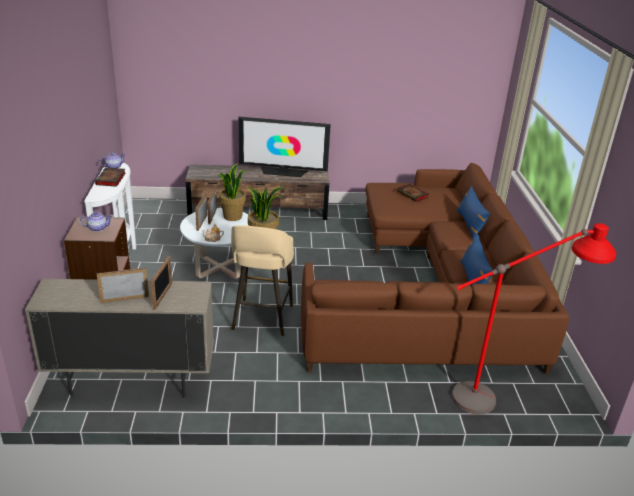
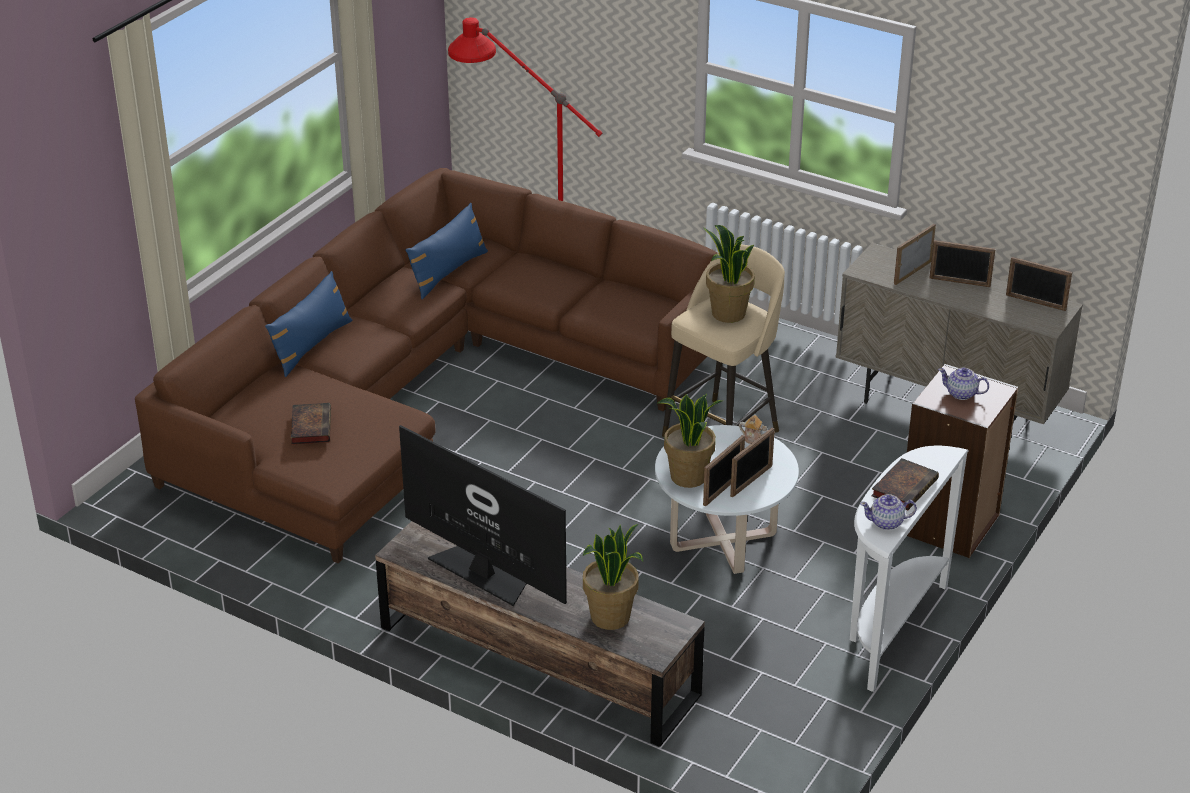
camera: 145 degrees left, 5 degrees up
(62, 299) = (1035, 302): none -> picture frame
(222, 172) = (611, 617): none -> potted plant

